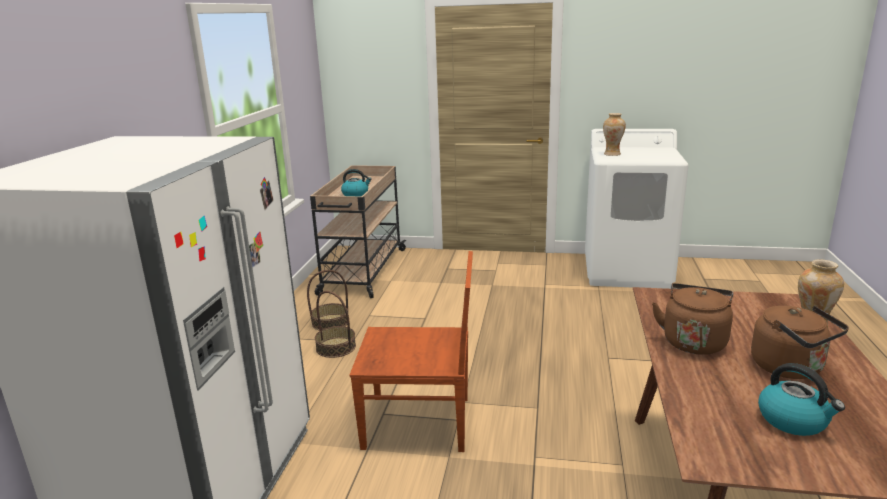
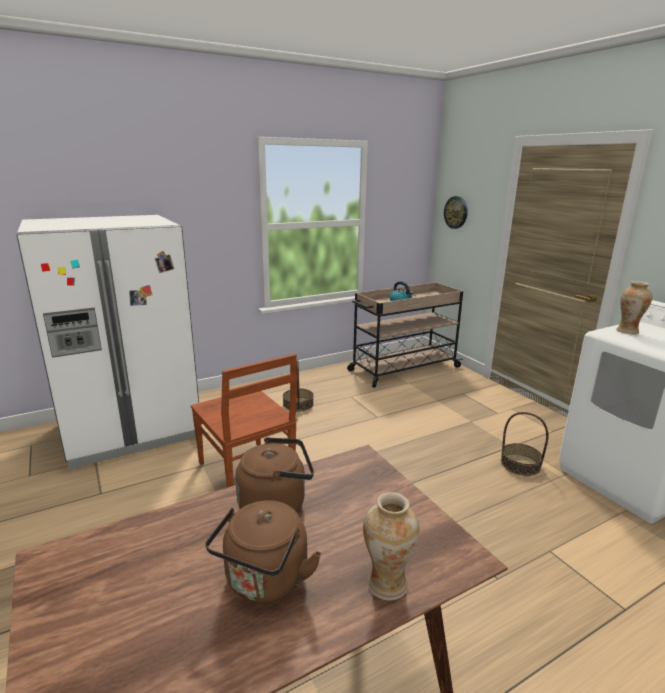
camera: 50 degrees right, 0 degrees up
(330, 322) = (324, 389): basket -> basket (520, 464)
(358, 82) = (456, 212): none -> wall clock
(793, 420) = (144, 603): kettle -> none

